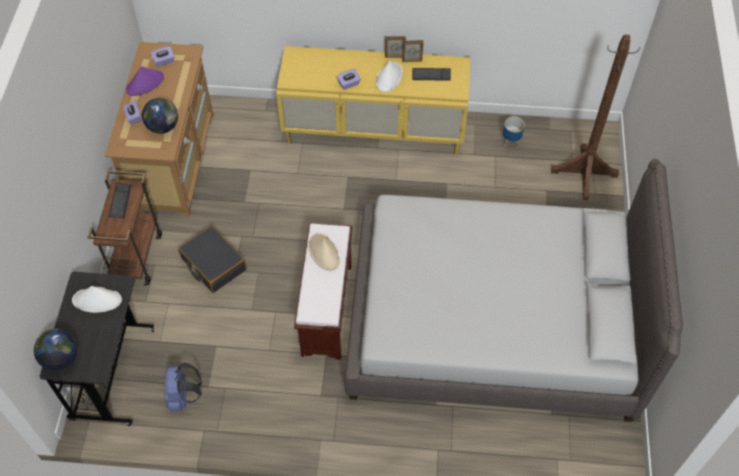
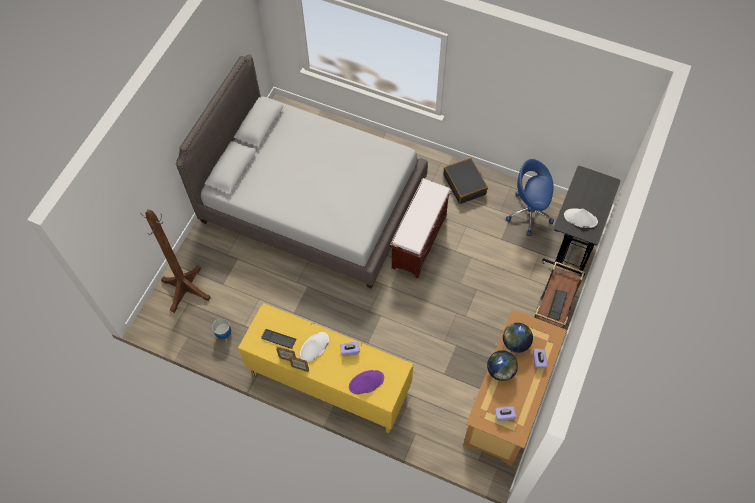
camera: 160 degrees left, 5 degrees up
(61, 358) = (606, 187): globe -> globe (500, 371)
(145, 83) = (524, 394): purple hat -> purple hat (366, 382)
(183, 397) = (528, 213): blue backpack -> blue office chair
(213, 264) = (491, 299): black suitcase -> black suitcase (465, 184)
(324, 252) = (416, 227): beige hat -> none

